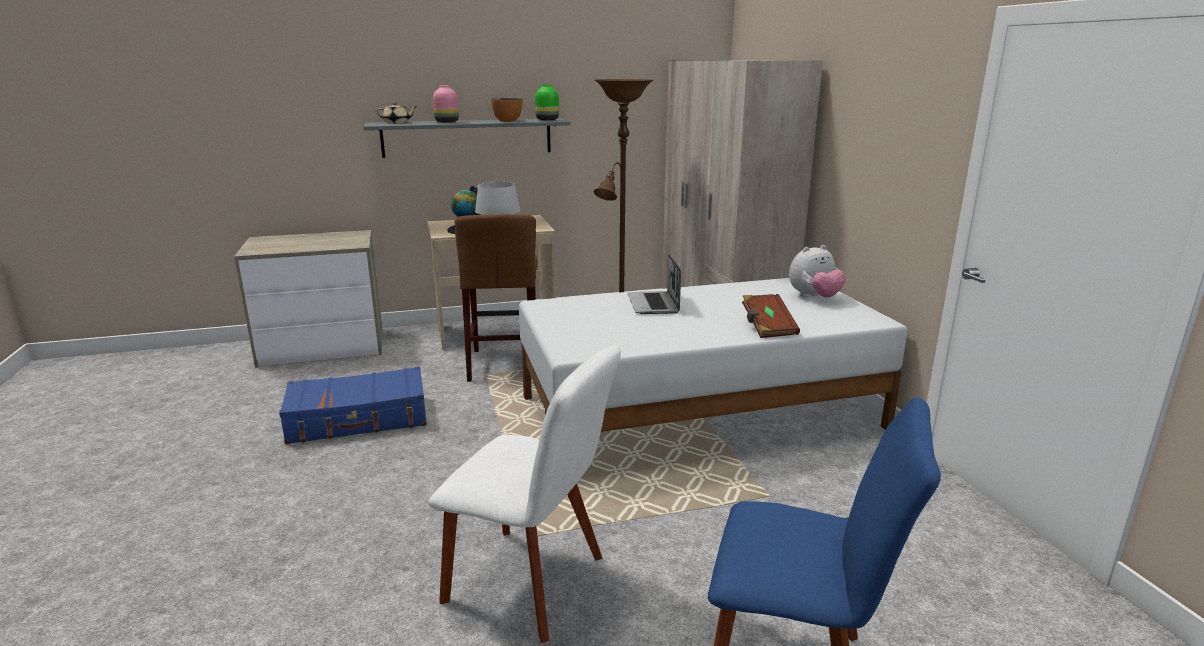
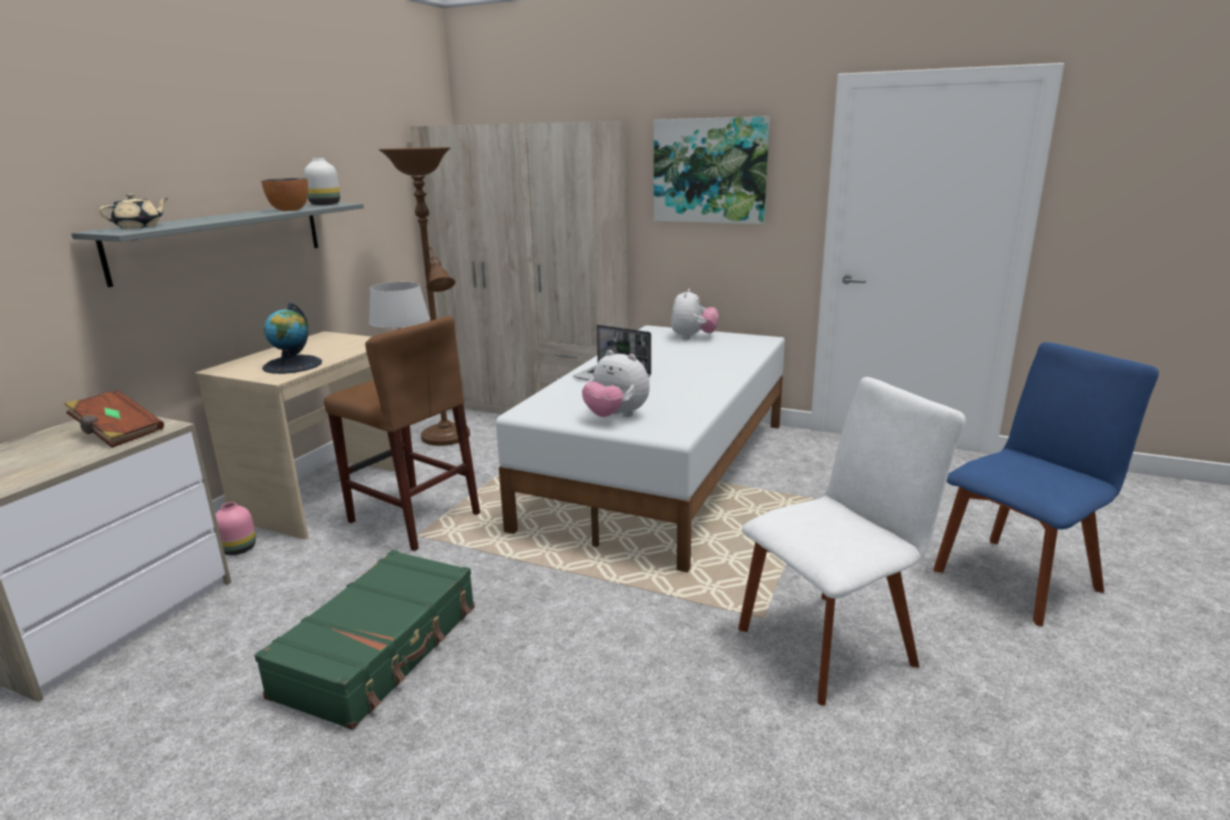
camera: 50 degrees left, 0 degrees up
(359, 419) = (380, 650): blue suitcase -> green suitcase
(447, 122) = (212, 218): pink vase -> pink vase (239, 549)
(548, 120) = (326, 204): green vase -> white vase
(575, 328) = (616, 416): none -> plush toy
(767, 327) = (727, 364): brown book -> brown book (117, 433)
(875, 119) = (709, 171): none -> picture

